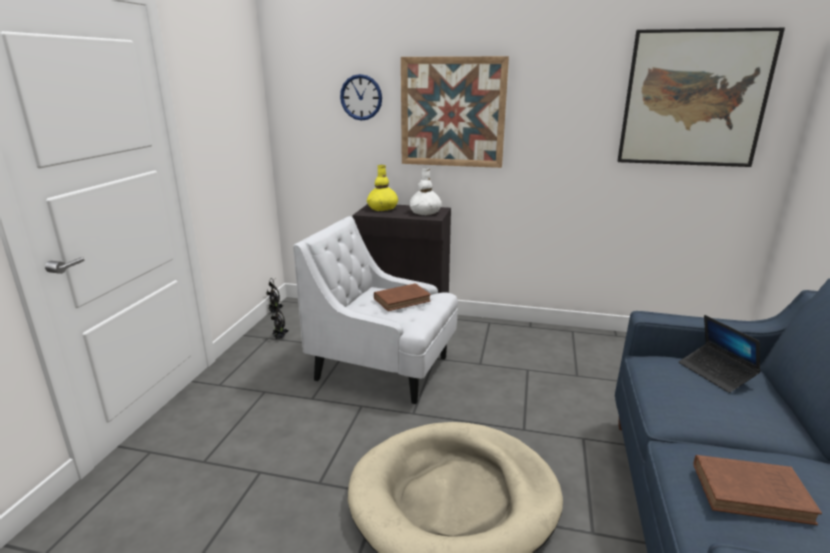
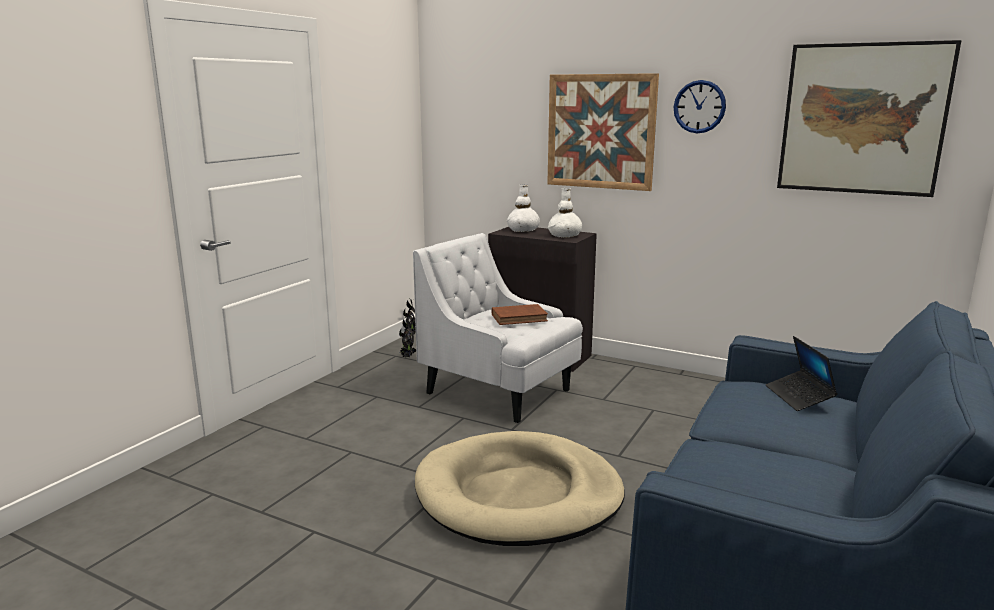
camera: 15 degrees right, 5 degrees down
(361, 97) = (510, 115): wall clock -> wall clock (699, 106)
(382, 208) = (523, 230): yellow vase -> white vase
(754, 493) = (744, 471): brown book -> none

